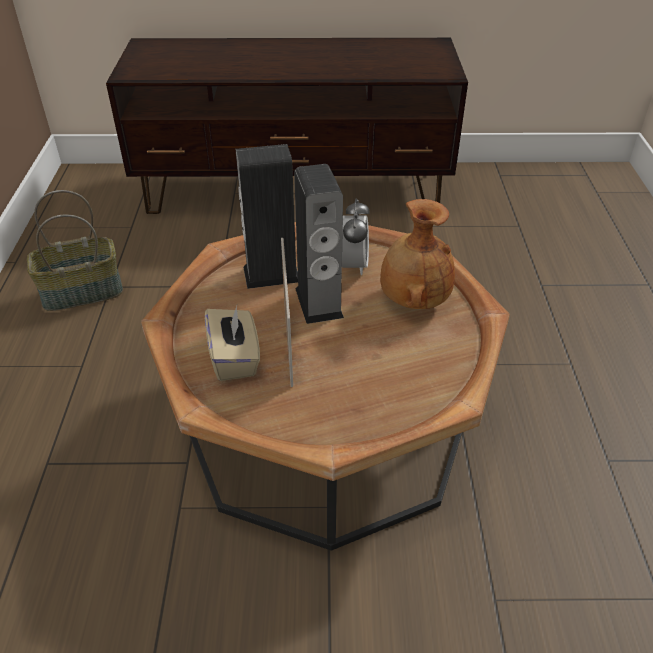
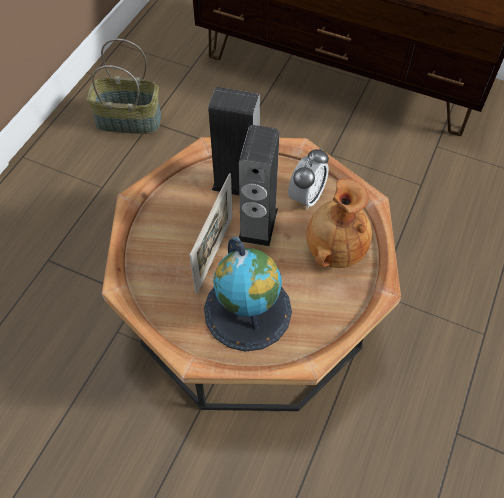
camera: 25 degrees right, 15 degrees up
(235, 359) = (169, 252): beige tissue box -> none
(360, 382) = (248, 310): none -> globe

